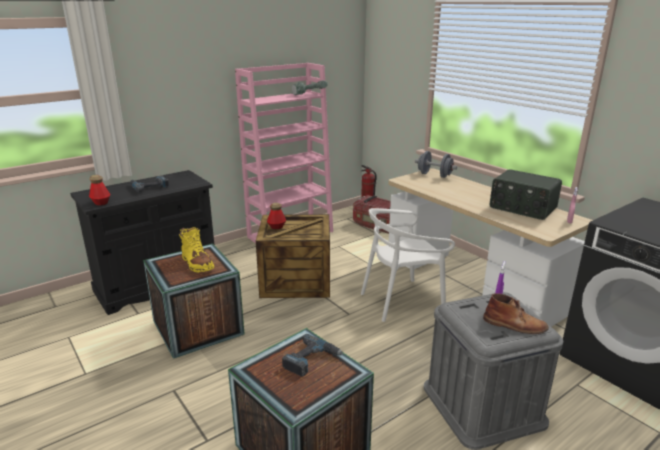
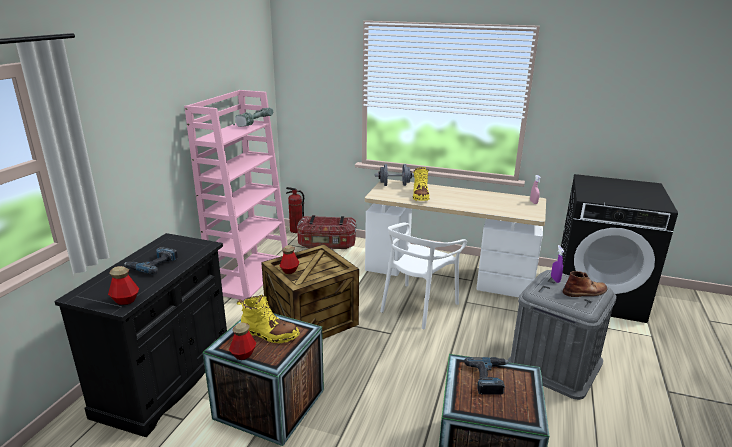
camera: 35 degrees left, 0 degrees up
(163, 270) = (243, 354): none -> bottle
(444, 189) = (420, 196): none -> yellow boot
(522, 208) = (493, 199): radio -> none

